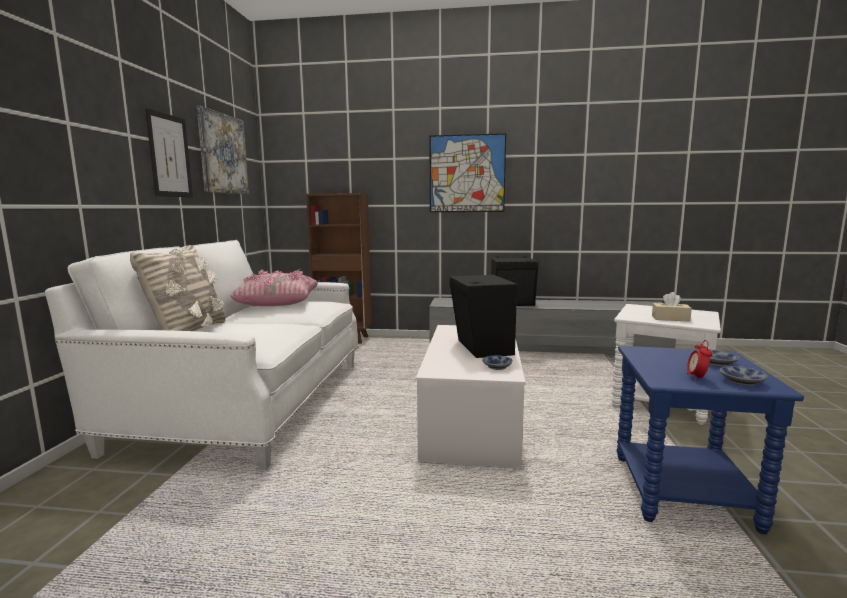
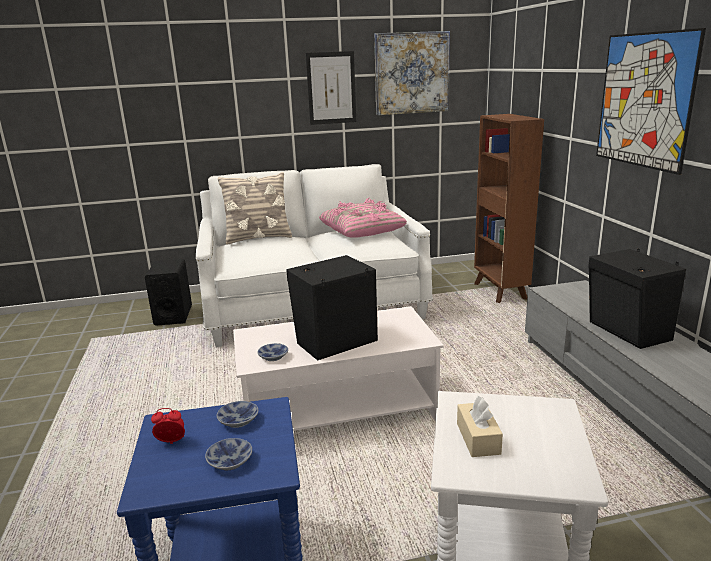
camera: 70 degrees right, 10 degrees up
(89, 501) = (173, 315): none -> black speaker
(742, 381) = (161, 472): bowl -> bowl (239, 421)

